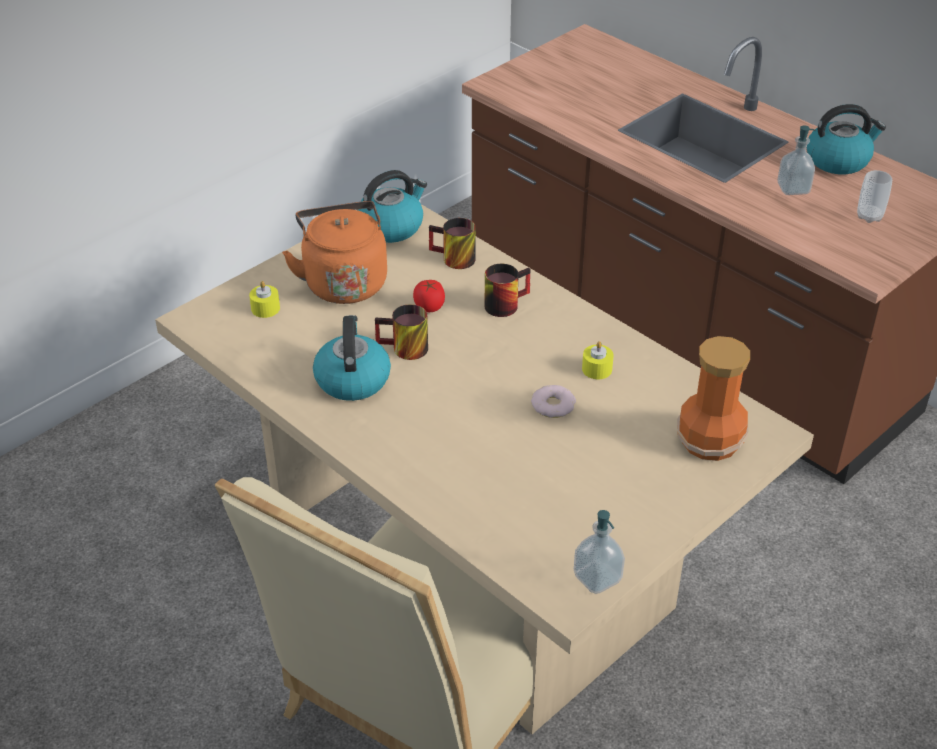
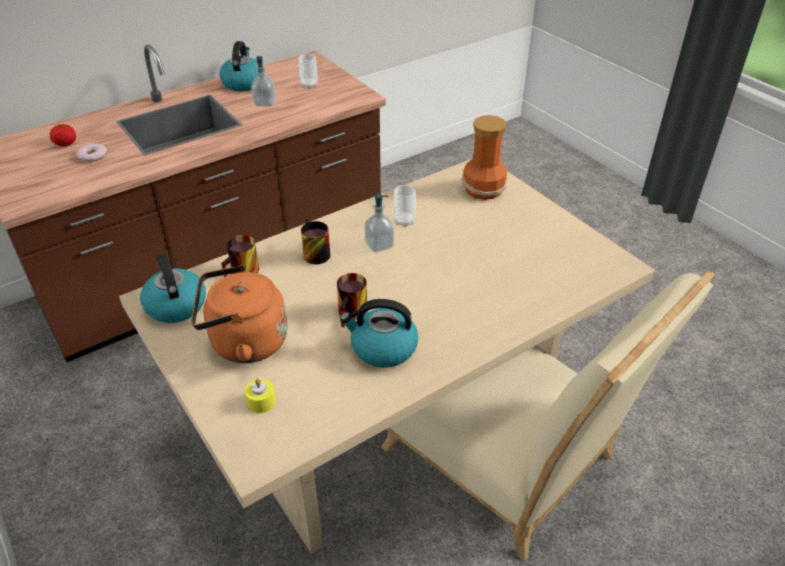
camera: 80 degrees left, 0 degrees up
(429, 306) = (302, 293): tomato -> tomato (66, 143)
(553, 405) = (437, 246): donut -> donut (92, 155)
(597, 369) = (404, 221): yellow candle -> cup
(597, 578) = (602, 251): soap dispenser -> soap dispenser (379, 245)

